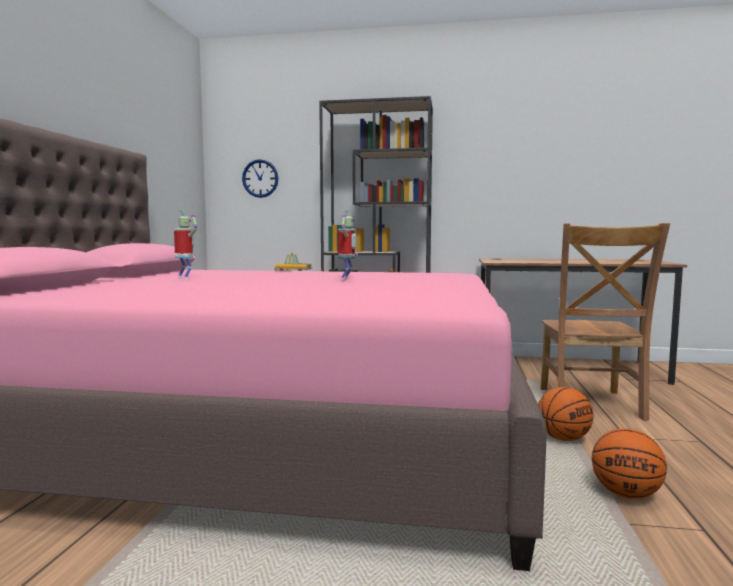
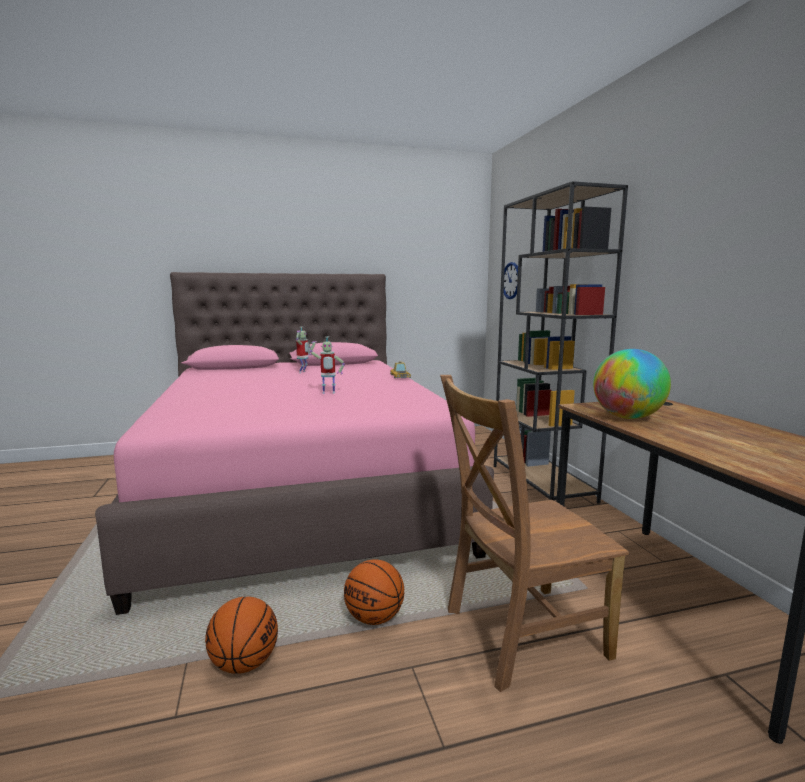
camera: 65 degrees right, 5 degrees up
(531, 261) = (627, 417): none -> globe

